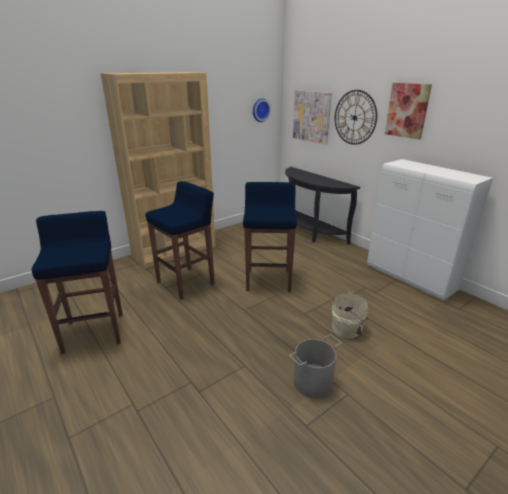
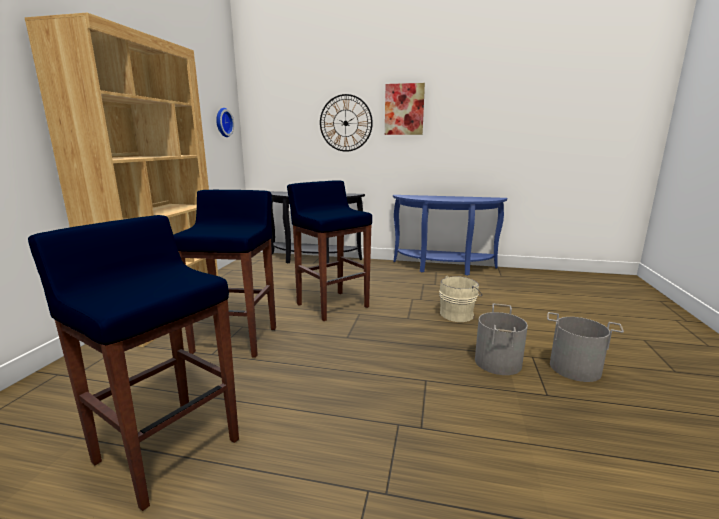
camera: 40 degrees left, 10 degrees down
(311, 116) = (287, 128): picture -> none
(366, 424) = (575, 368): none -> grey bucket
(410, 278) = (443, 268): white cabinet -> blue console table

